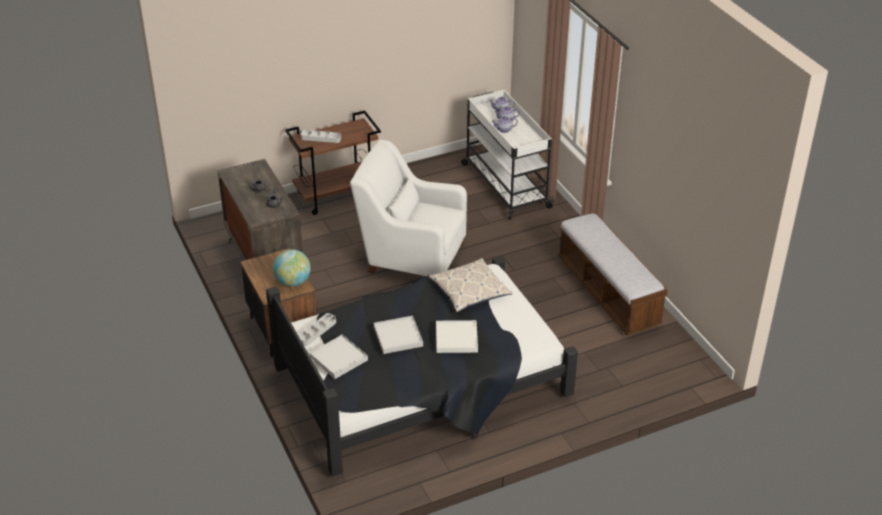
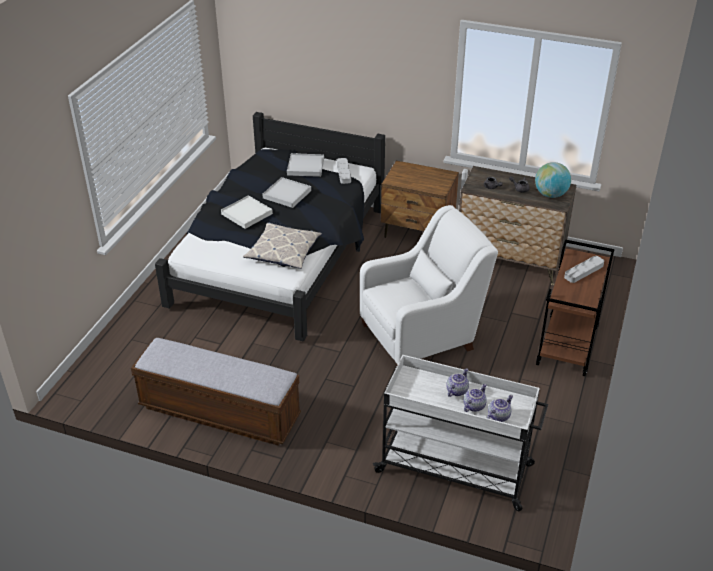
camera: 135 degrees right, 0 degrees up
(293, 282) = (403, 180): globe -> globe (550, 194)

